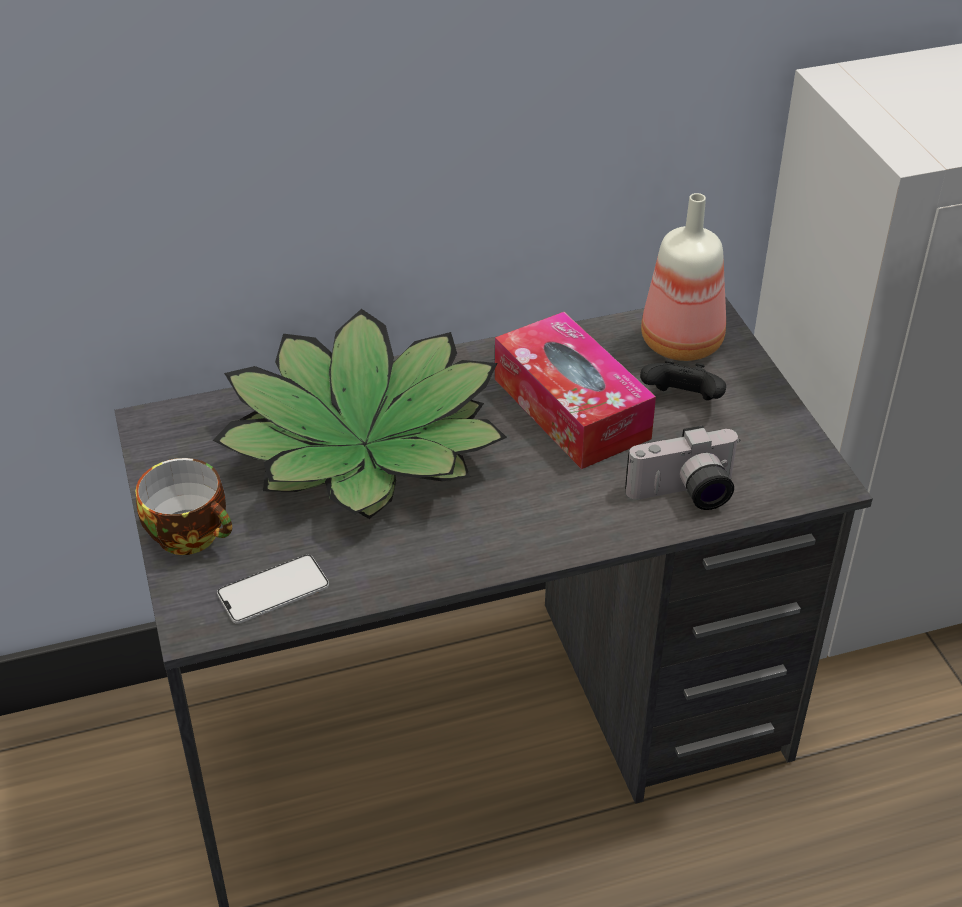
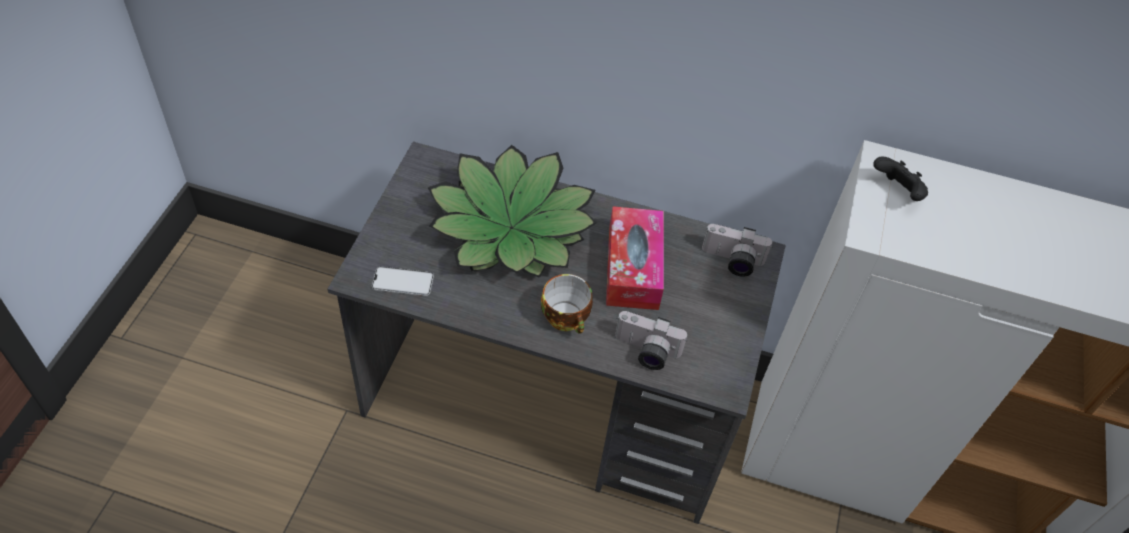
camera: 30 degrees right, 10 degrees up
(192, 534) = (392, 230): cup -> cup (567, 318)
(682, 341) = (732, 262): bottle -> camera
(682, 401) = (696, 297): black game controller -> black game controller (897, 192)

